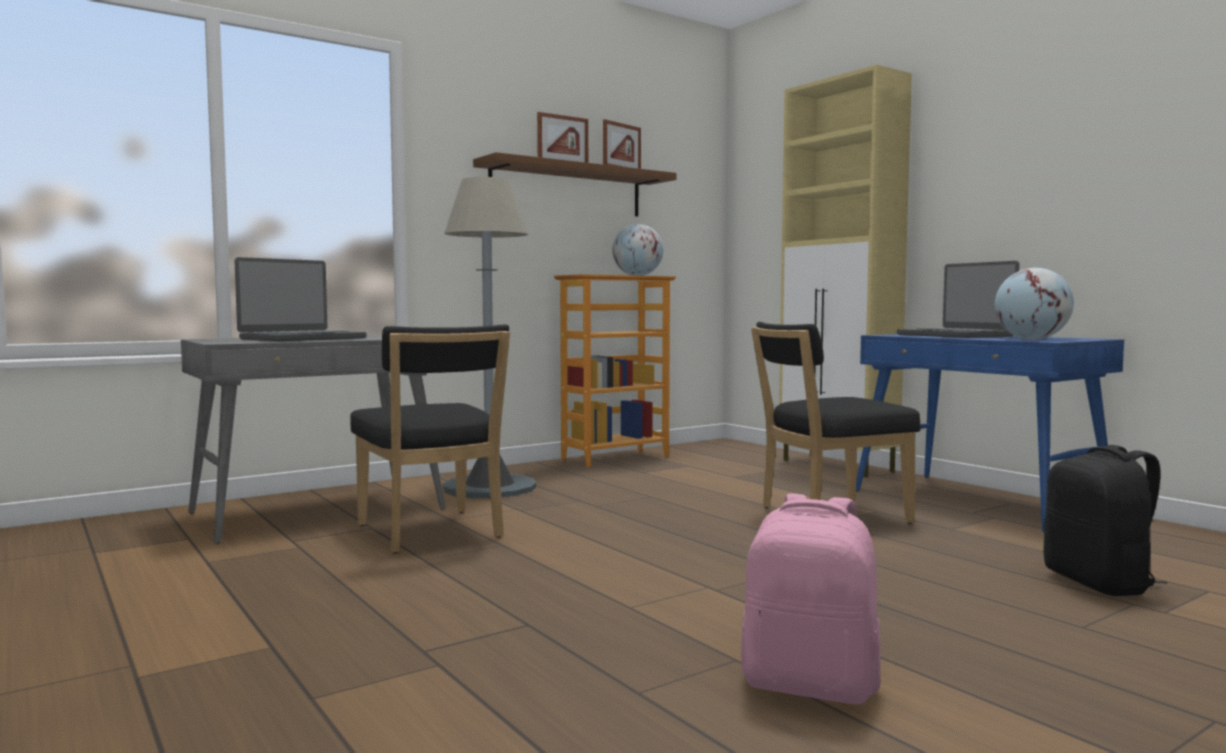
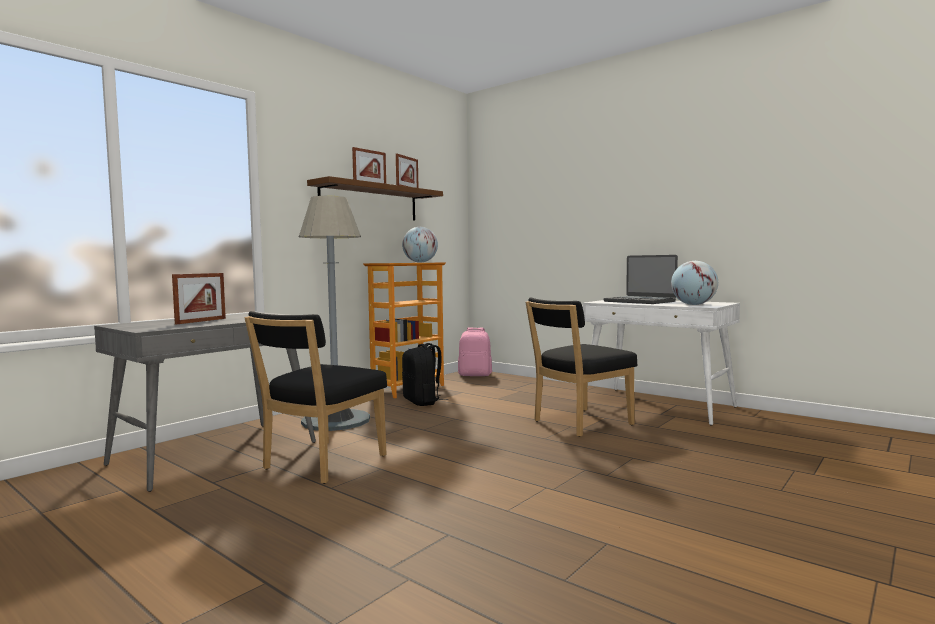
camera: 15 degrees left, 0 degrees up
(302, 338) = (201, 321): laptop -> picture frame
(432, 533) = (320, 464): black chair -> black chair turned 75 degrees clockwise
(810, 685) = (666, 556): pink backpack -> pink backpack (475, 375)
(838, 466) = (557, 385): beige cabinet -> none
(979, 501) = (658, 405): blue desk -> white desk
(1100, 583) = (766, 458): black backpack -> black backpack (422, 402)

